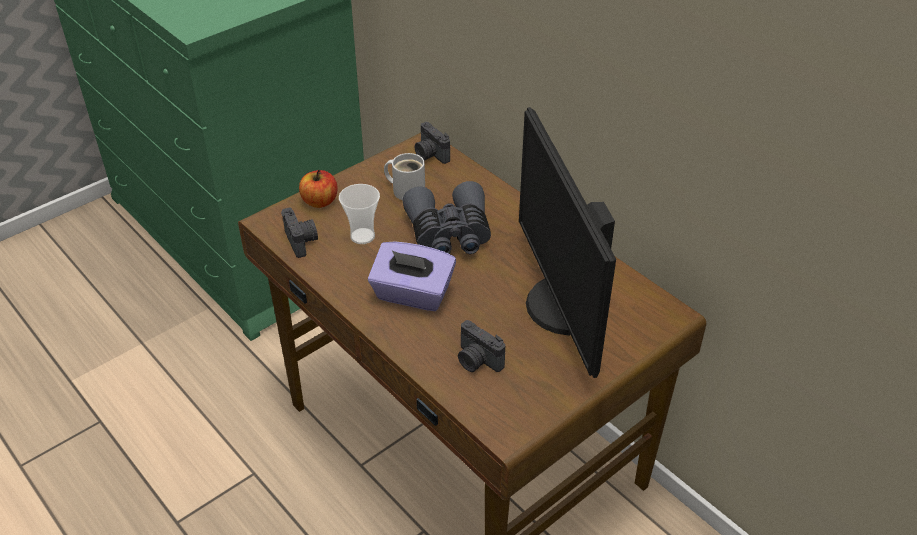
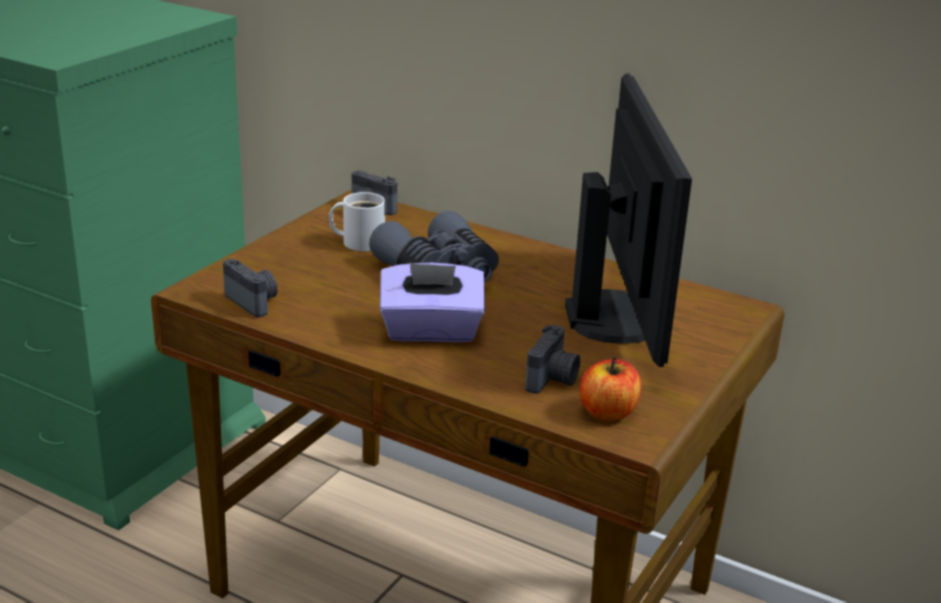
camera: 20 degrees left, 15 degrees down
(320, 201) = (254, 264): apple -> apple (608, 412)
(362, 236) = (331, 288): cup -> none
(477, 361) = (553, 379): camera -> camera turned 90 degrees counterclockwise
(562, 306) = (619, 317): monitor -> monitor turned 150 degrees counterclockwise

